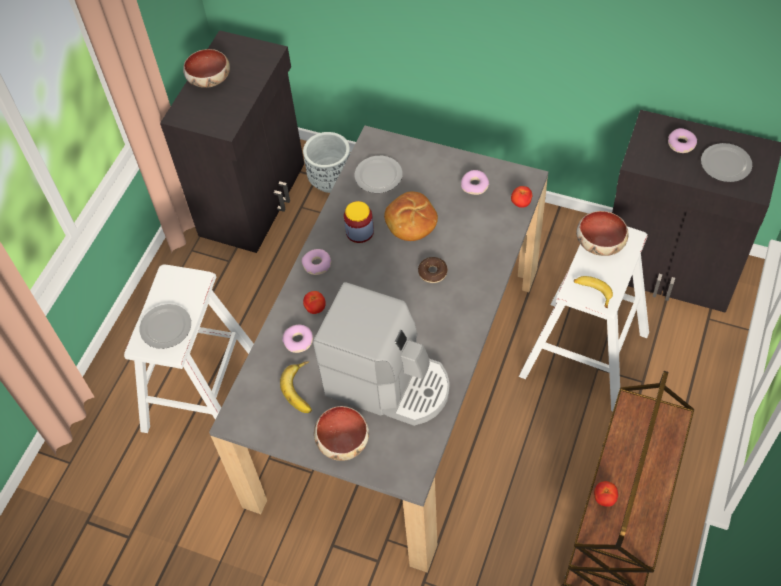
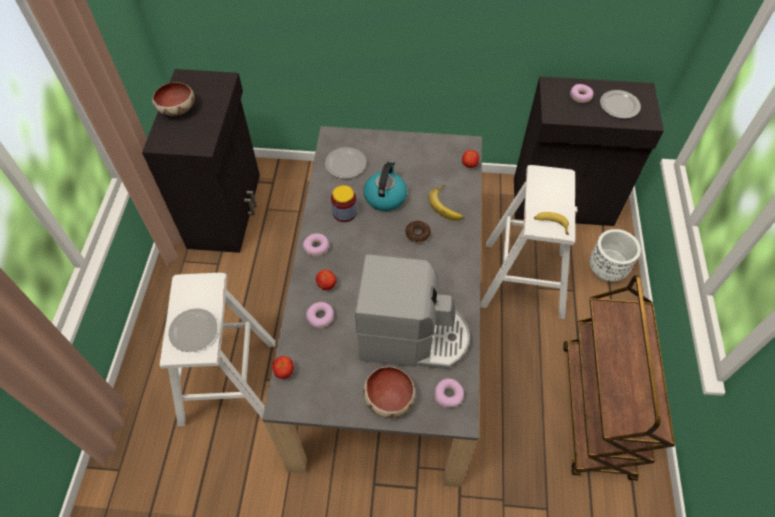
camera: 20 degrees left, 0 degrees up
(303, 389) = (338, 359): banana -> banana (447, 205)
(331, 180) = (285, 184): white planter -> white planter (606, 270)
(410, 222) = (385, 196): bread -> kettle
(475, 185) = (428, 157): donut -> donut (448, 395)
(599, 243) = (541, 184): bowl -> none
(604, 498) = (613, 392): tomato -> tomato (284, 371)

